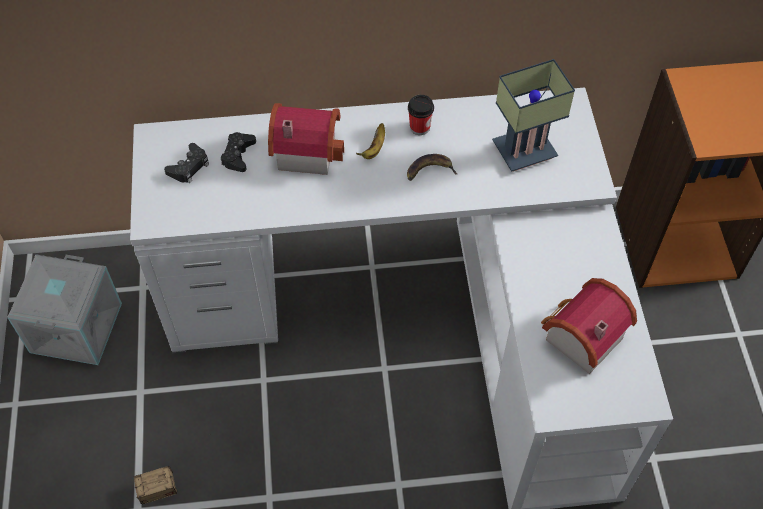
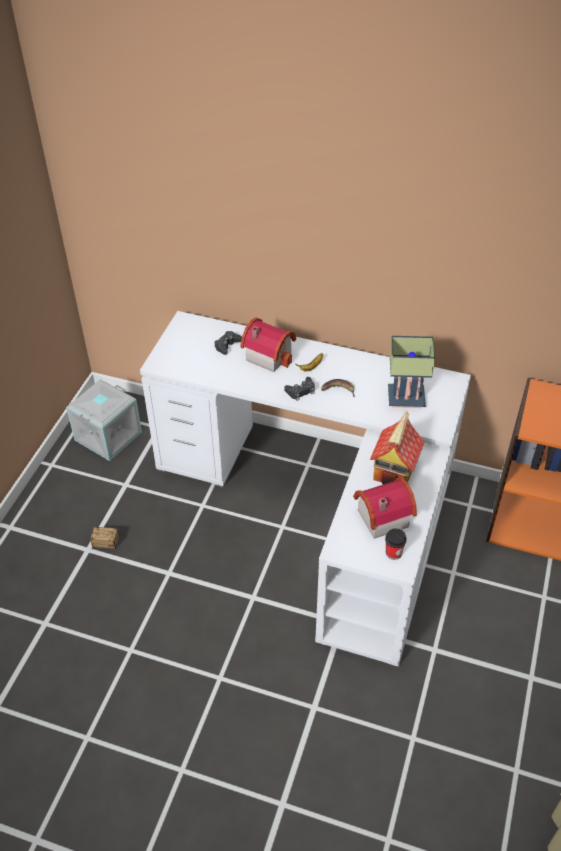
camera: 25 degrees right, 10 degrees down
(189, 167) = (195, 342): black game controller -> black game controller (301, 391)
(419, 127) = (347, 364): cup -> cup (393, 553)
(561, 263) = (395, 471): none -> toy house

